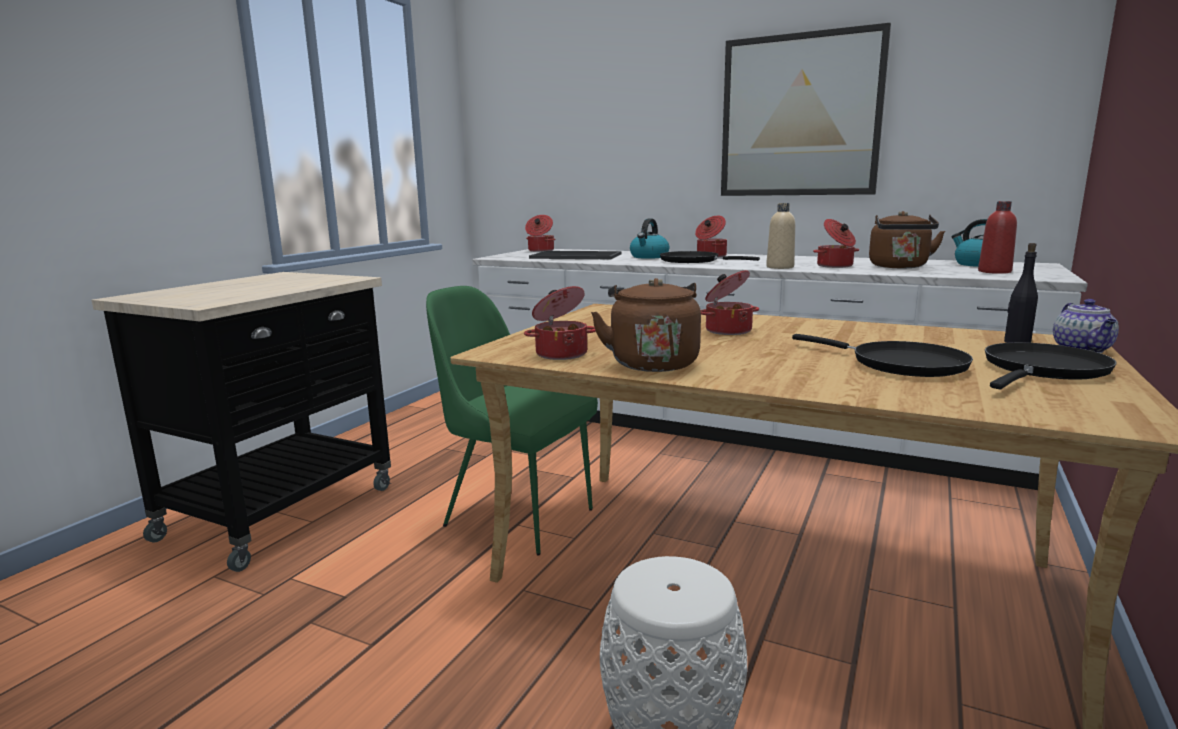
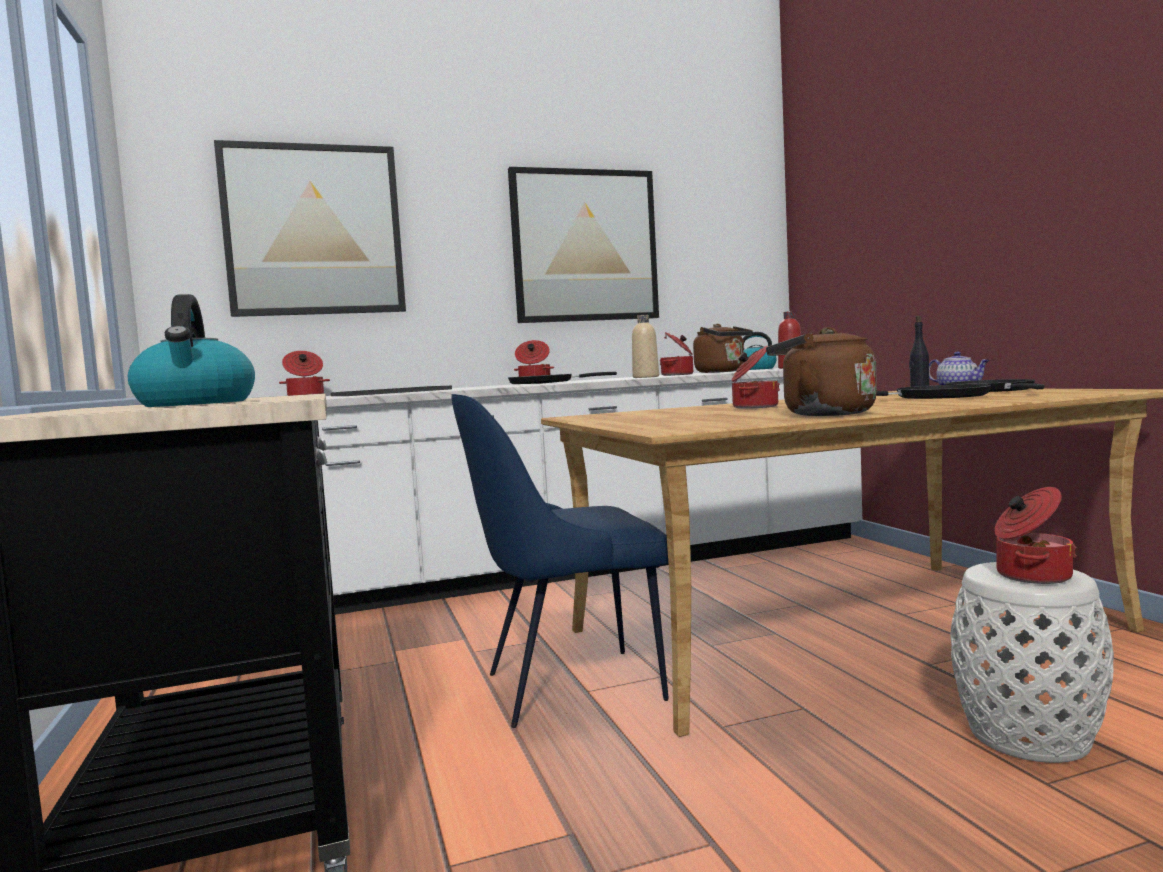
camera: 45 degrees left, 10 degrees down
(517, 518) = (572, 687): green chair -> blue chair
(561, 354) = (733, 422): cooking pot -> cooking pot (1031, 575)
(568, 116) = (314, 230): none -> picture
(649, 257) = (478, 387): kettle -> kettle (196, 403)

